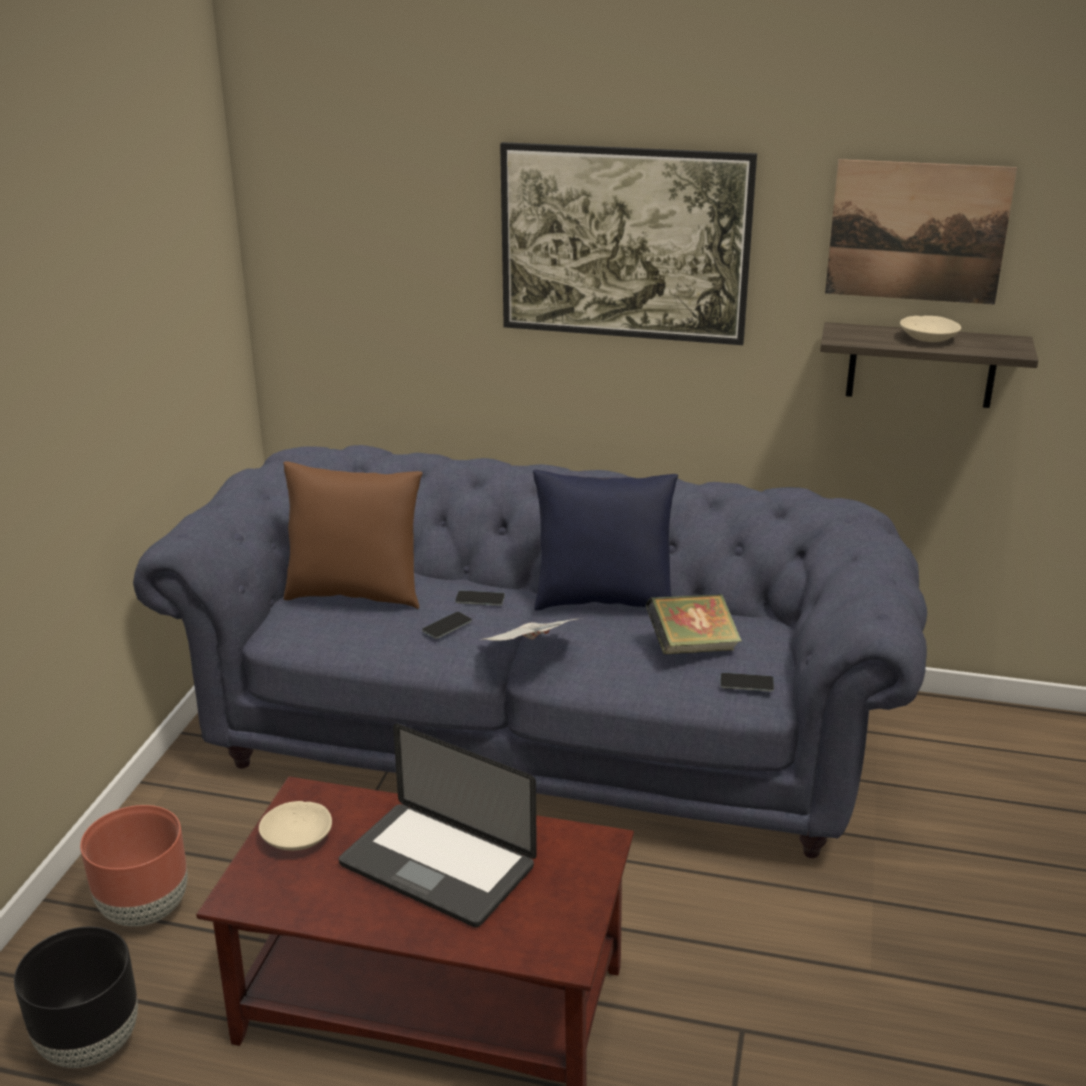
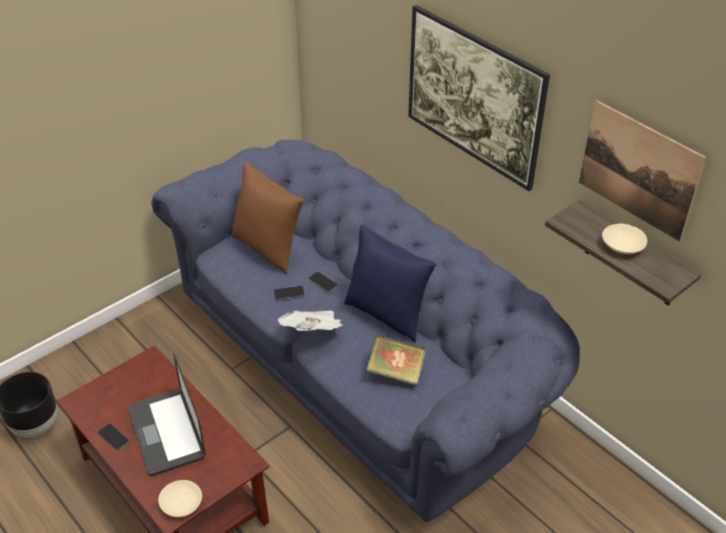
camera: 35 degrees right, 15 degrees up
(145, 910) = (104, 369): brown planter -> none
(298, 837) = (127, 383): beige bowl -> beige bowl (182, 503)
(746, 683) = (400, 411): phone -> phone (113, 437)

